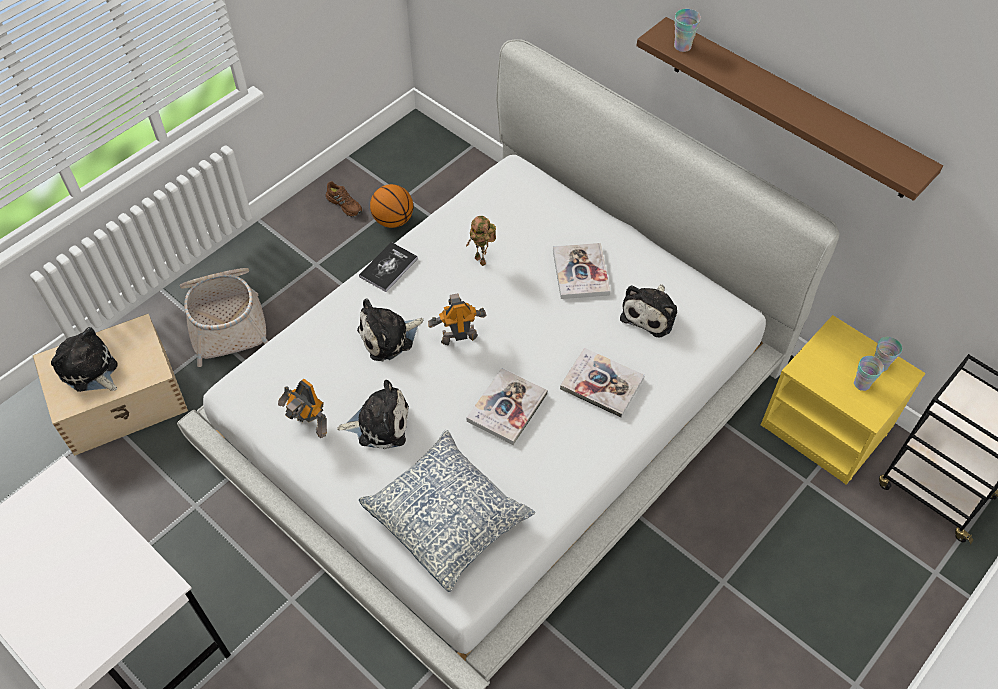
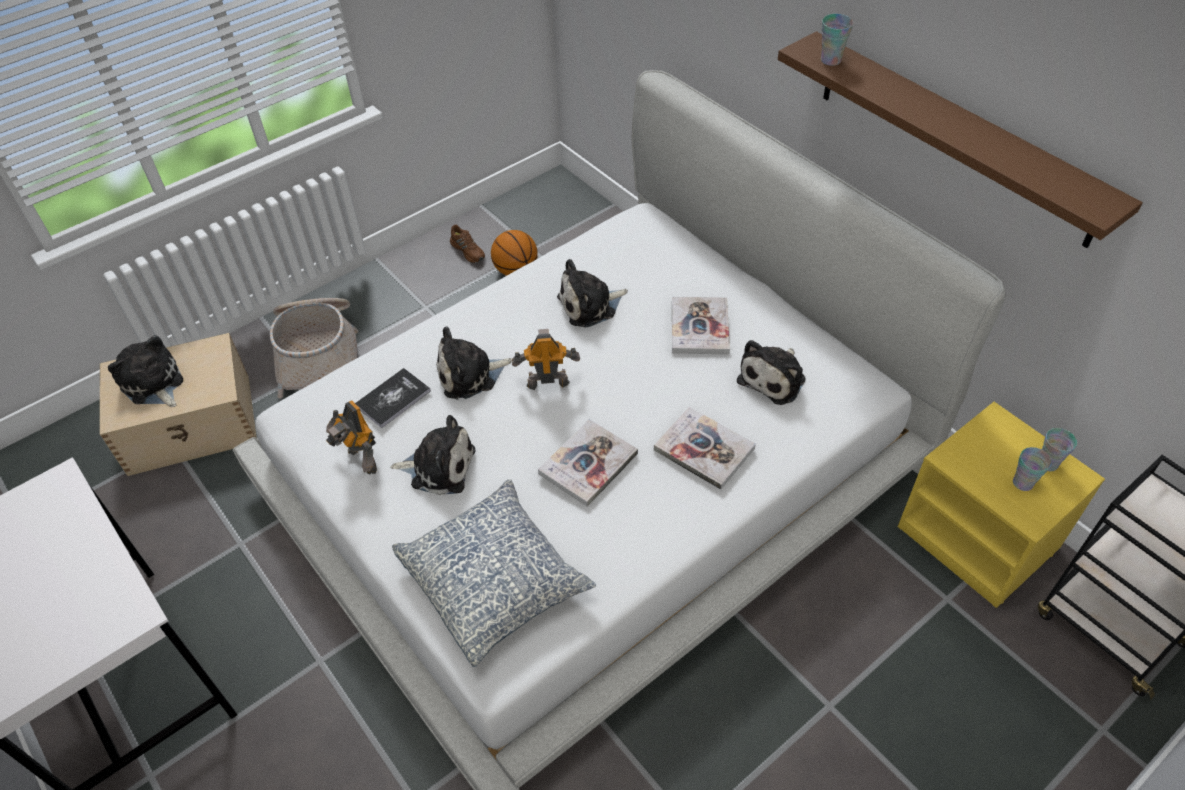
camera: 10 degrees right, 5 degrees down
(388, 267) = (485, 303): book -> book (393, 398)
(482, 260) = (590, 305): toy robot -> plush toy

